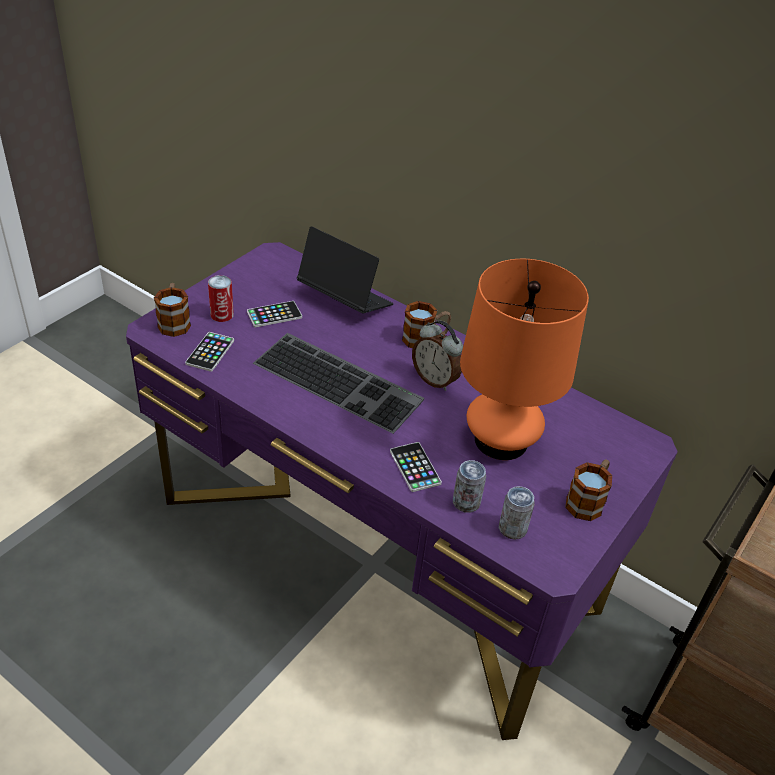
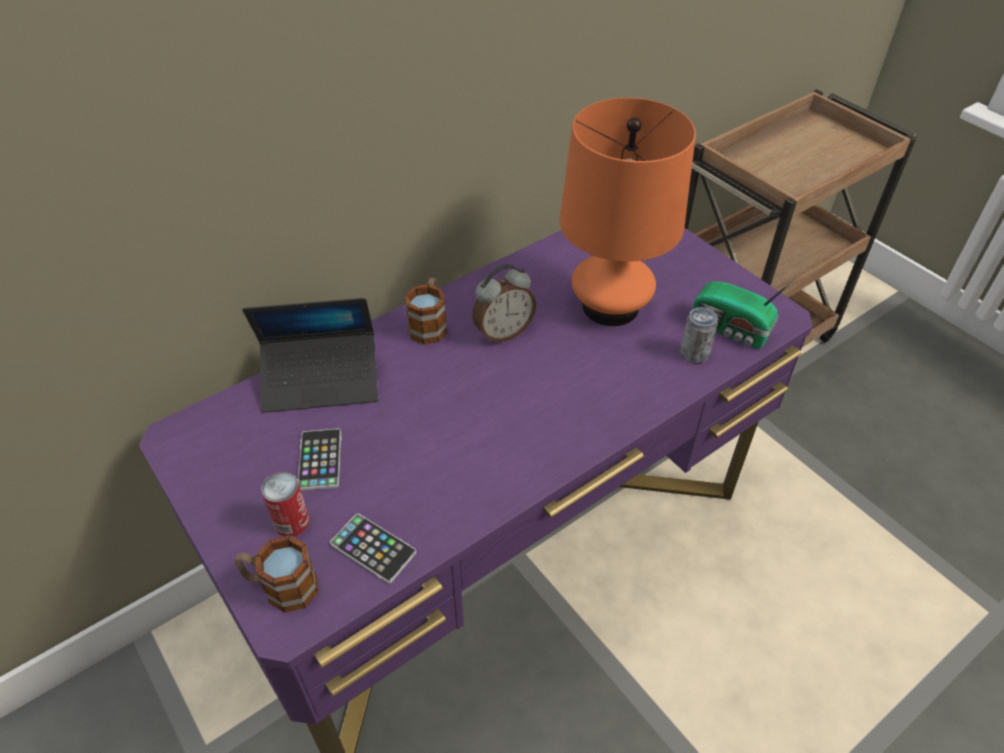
camera: 70 degrees left, 5 degrees up
(340, 381) = (479, 416): keyboard -> none
(344, 300) = (321, 380): laptop -> laptop turned 150 degrees counterclockwise
(415, 467) = (638, 381): phone -> none
(512, 529) = (731, 330): can -> radio
(587, 500) = (700, 271): mug -> none

